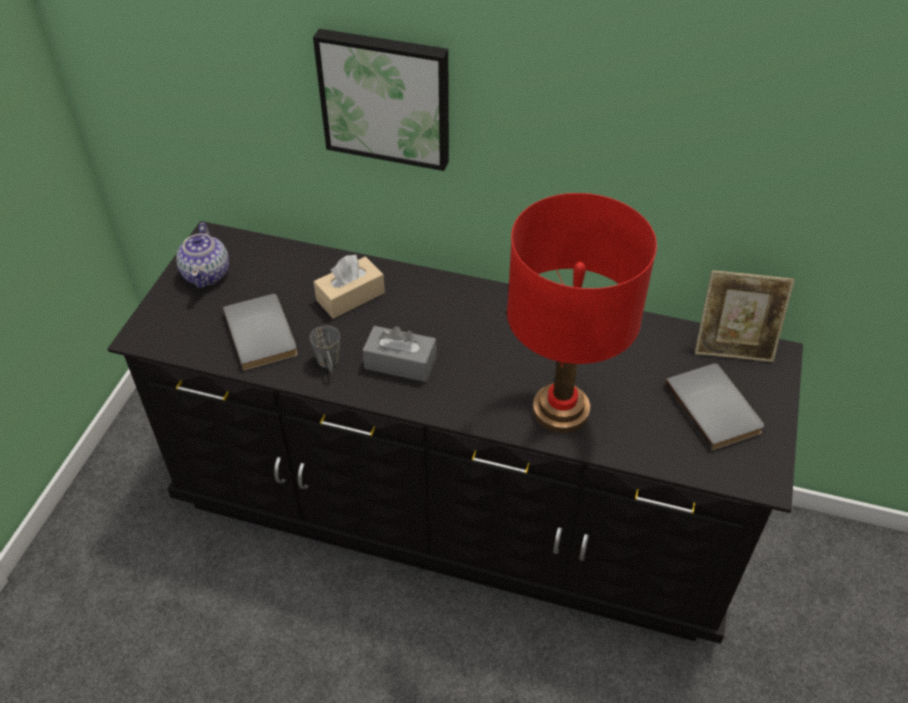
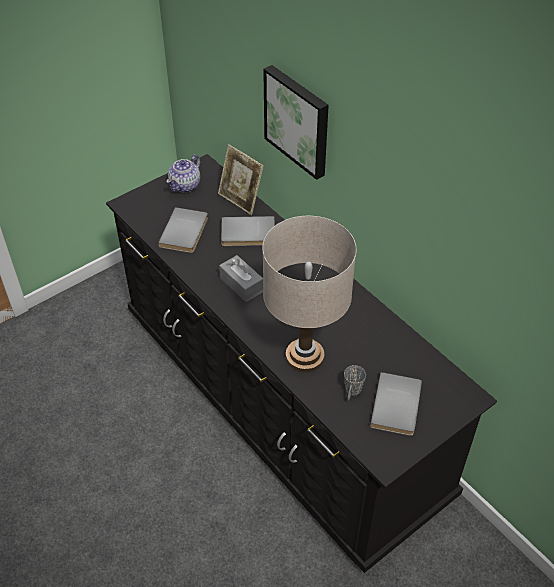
camera: 35 degrees right, 0 degrees up
(330, 365) = (204, 267): grey mug -> grey mug (352, 393)
(350, 297) = (248, 234): beige tissue box -> grey book
(561, 411) = (304, 357): red table lamp -> beige table lamp
(733, 347) = (447, 378): picture frame -> picture frame (241, 200)

